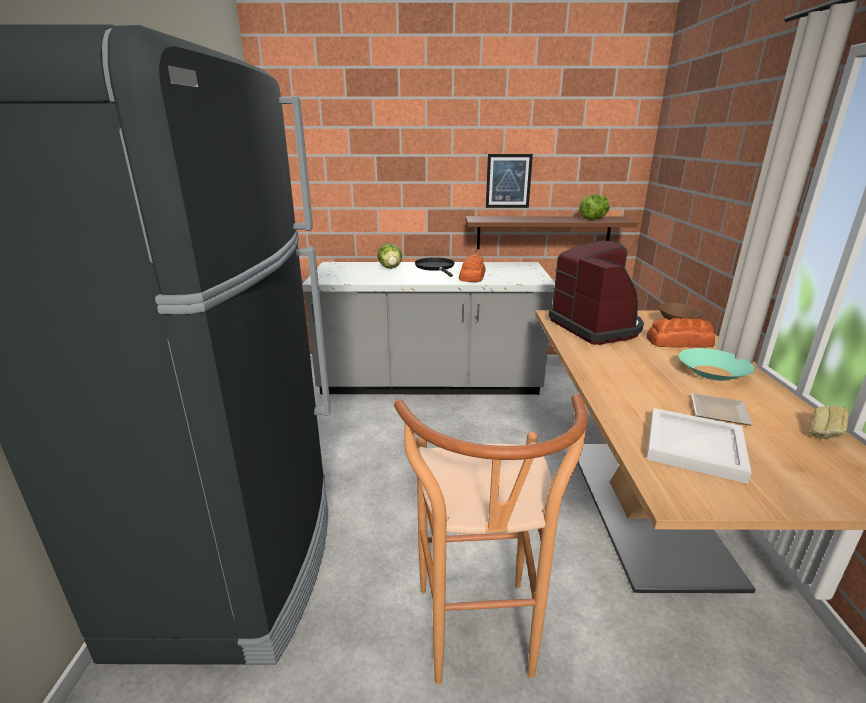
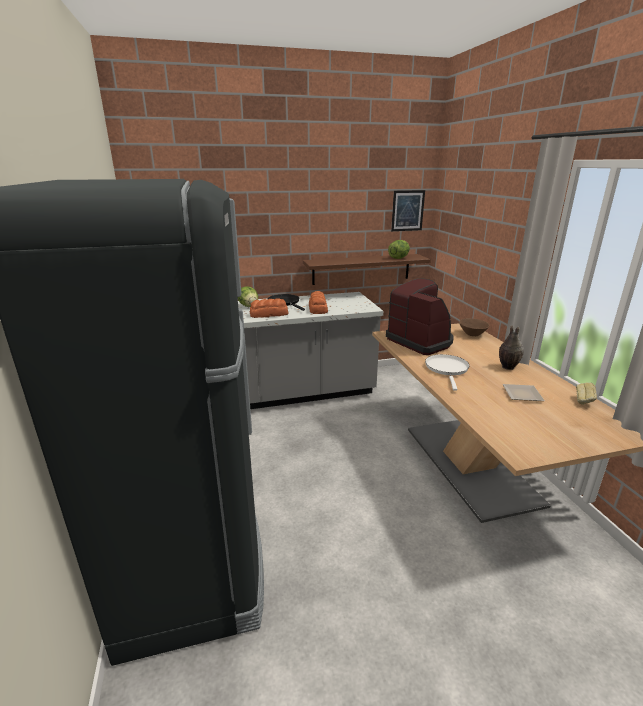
camera: 15 degrees left, 0 degrees up
(479, 642) = (395, 577): brown stool -> none
(508, 181) = (334, 231): picture -> picture (407, 210)
(616, 365) = (447, 369): none -> white frying pan
(680, 342) = (479, 347): bread -> bread (269, 314)
(693, 446) = (516, 419): white tray -> none
(712, 372) = (507, 367): turquoise bowl -> vase

